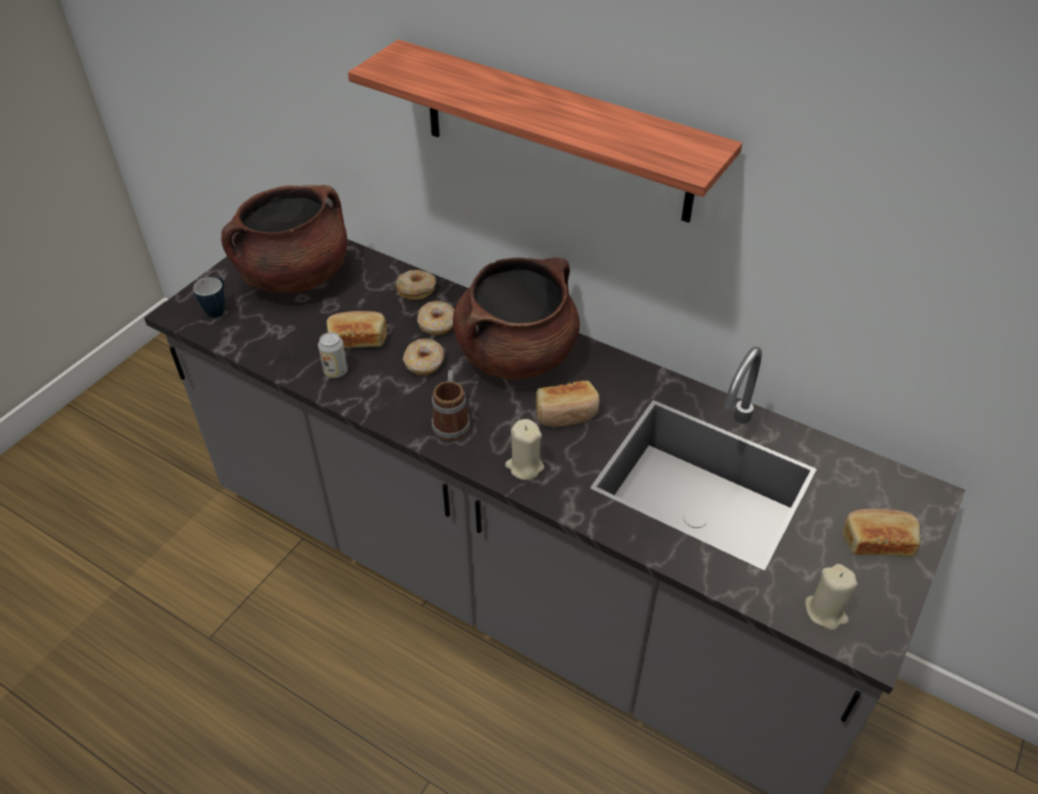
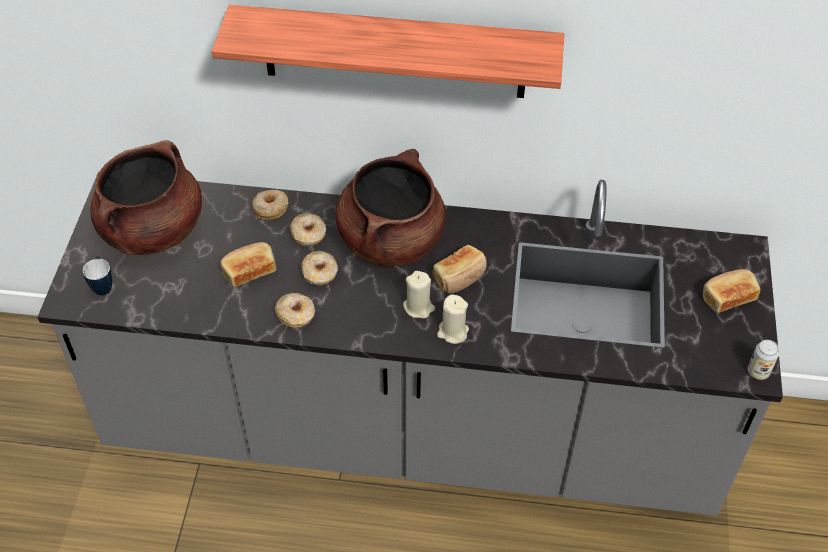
camera: 25 degrees left, 5 degrees up
(336, 371) = (249, 306): can -> can (758, 371)
(375, 394) = (296, 314): none -> donut
(451, 421) = (373, 315): mug -> none
(825, 611) = (718, 361): beige candle -> beige candle (418, 307)

